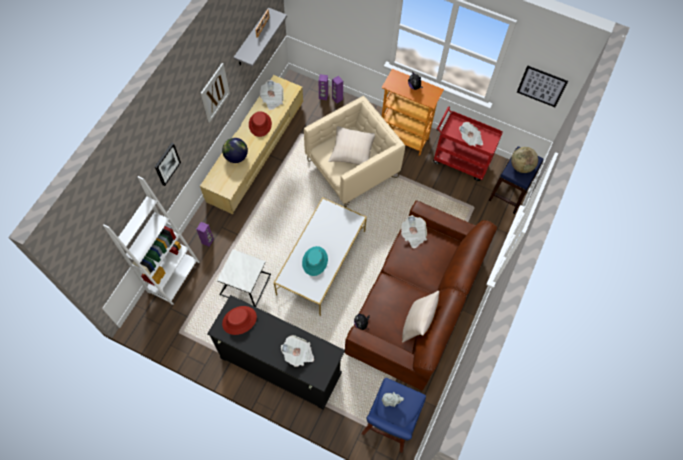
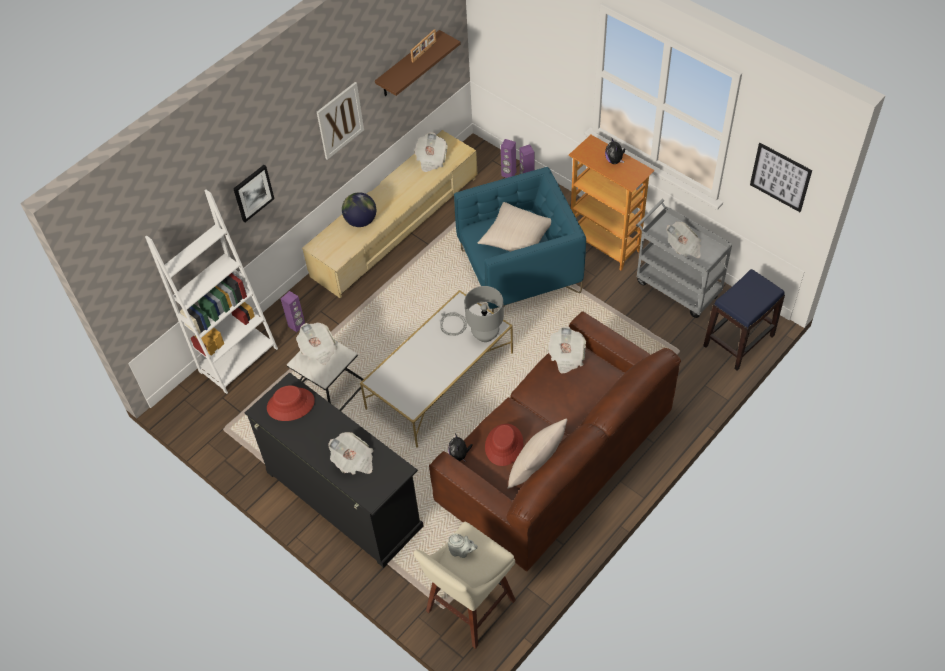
camera: 20 degrees right, 10 degrees down
(236, 264) = (318, 349): none -> newspaper
(252, 39) = (408, 65): grey shelf -> brown shelf
(260, 124) = (405, 187): red hat -> red hat (504, 445)
(315, 261) = (424, 367): turquoise hat -> none
(340, 226) = (472, 330): none -> grey table lamp
(352, 170) = (519, 272): beige armchair -> blue armchair
(389, 424) = (468, 607): blue stool -> beige stool
(459, 163) = (675, 289): red cart -> grey cart
(521, 166) = (747, 295): globe -> none

